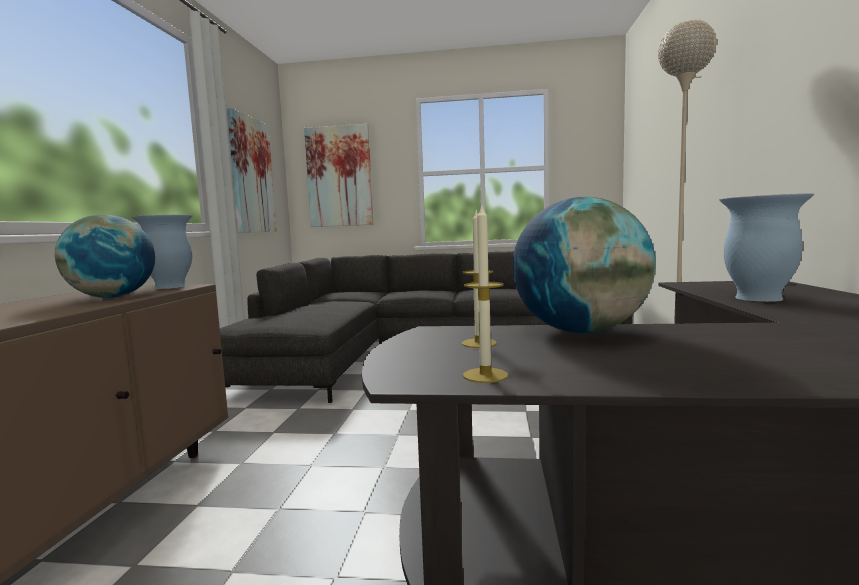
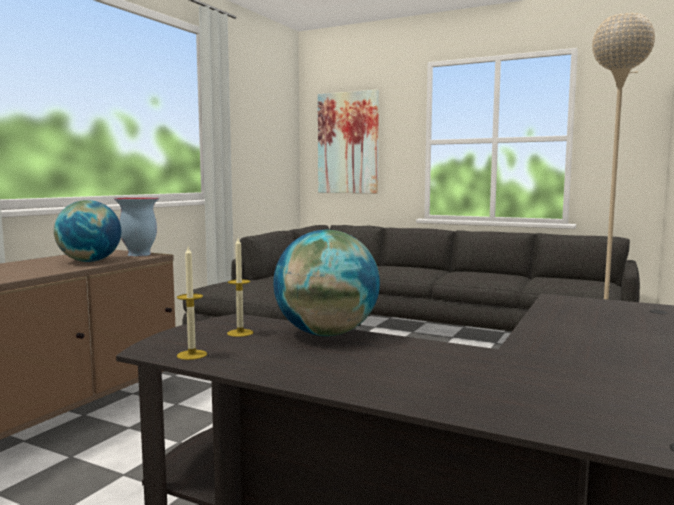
camera: 20 degrees right, 0 degrees up
(252, 175) = (258, 144): picture -> none
(757, 298) = (564, 324): vase -> none

